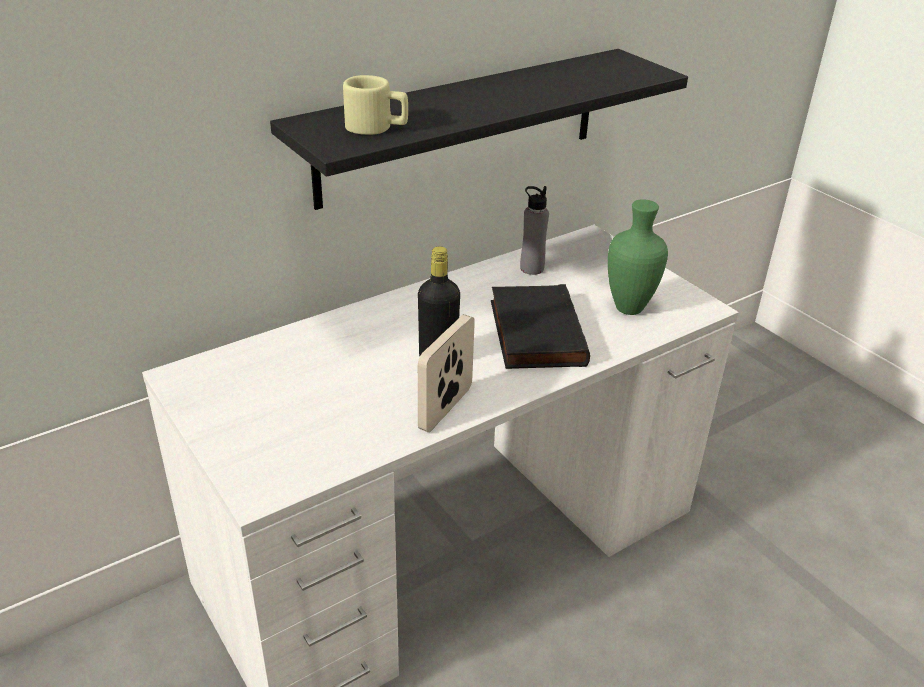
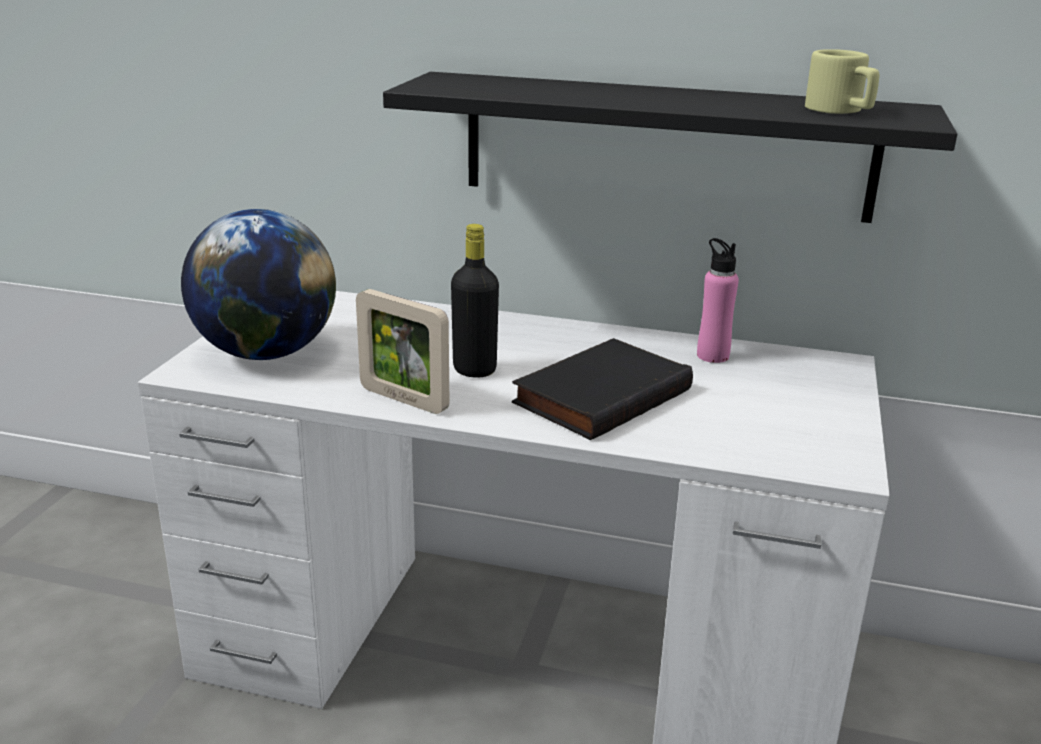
camera: 50 degrees right, 10 degrees down
(282, 436) = (266, 353): none -> globe
(377, 128) = (487, 88): beige mug -> beige mug (840, 111)
(445, 408) = (404, 399): picture frame -> picture frame turned 135 degrees counterclockwise
(531, 268) = (712, 356): grey bottle -> pink bottle
(628, 307) = (749, 426): green vase -> none

